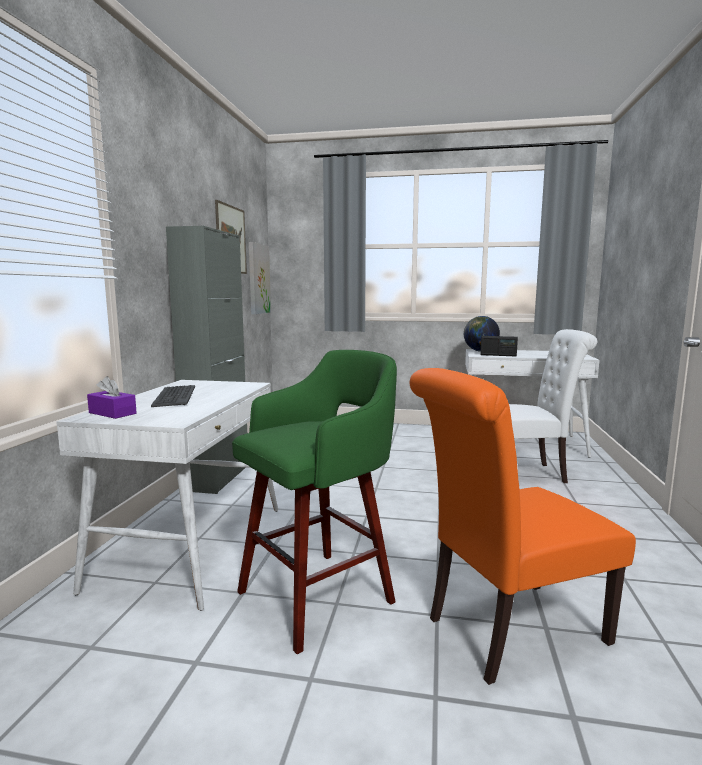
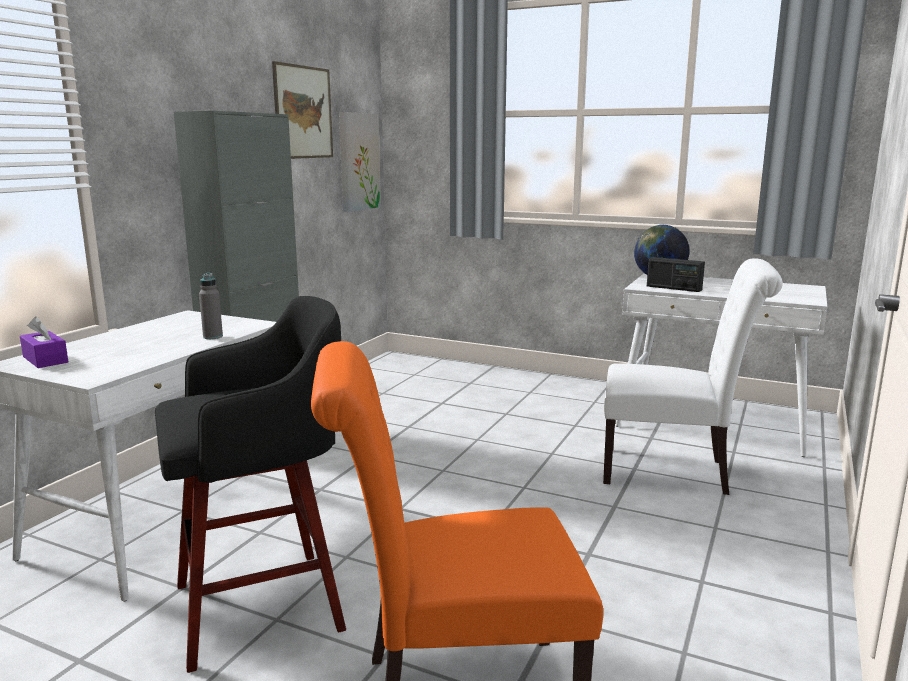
camera: 15 degrees right, 5 degrees up
(174, 396) = (141, 338): keyboard -> none
(231, 392) = (213, 337): none -> grey bottle
(320, 595) = (265, 605): green stool -> black stool

